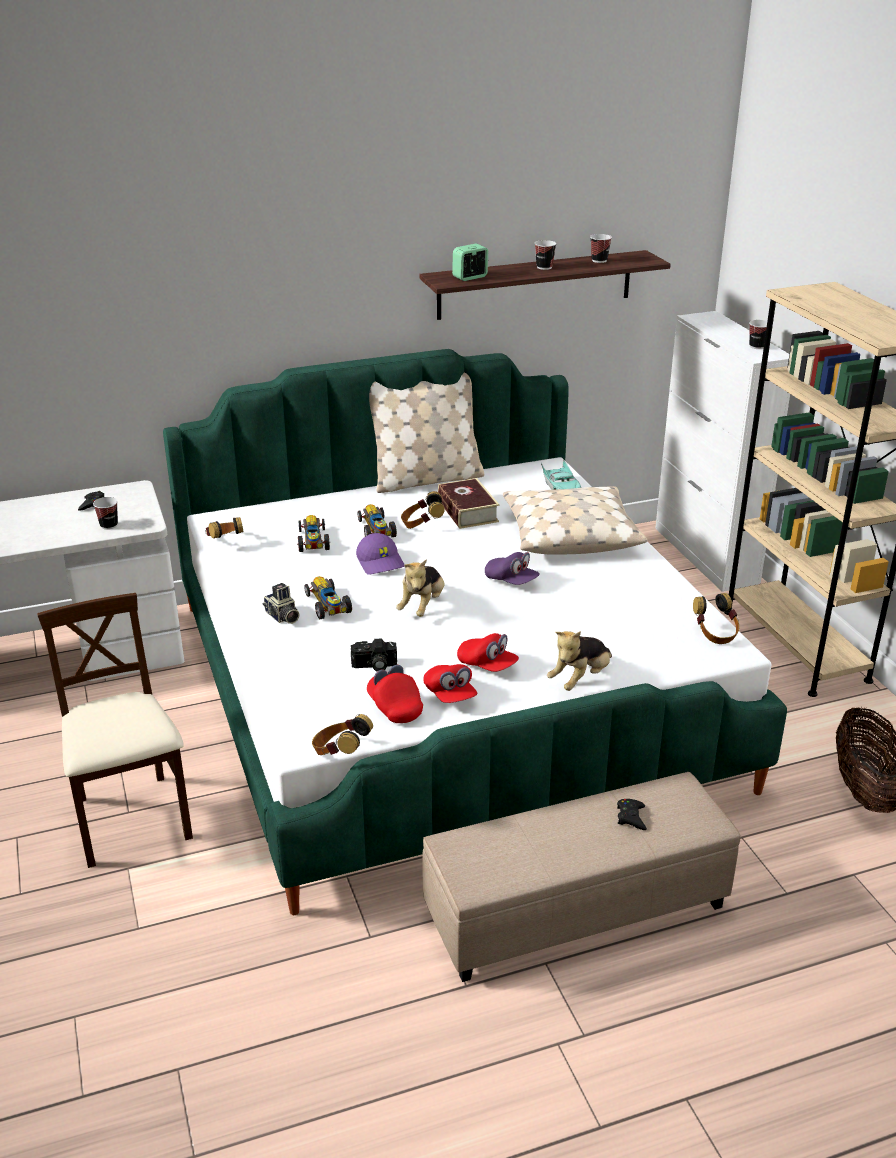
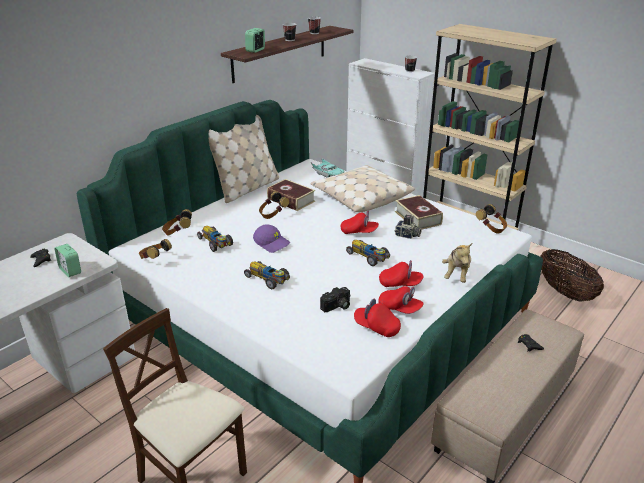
camera: 30 degrees left, 0 degrees up
(109, 525) = (70, 271): cup -> alarm clock
(282, 617) = (245, 295): camera -> camera (407, 235)
(340, 753) = (377, 369): headphones -> headphones (178, 232)
(376, 530) = (249, 225): toy car -> toy car (369, 257)
(422, 606) = (325, 261): plush toy -> none
(511, 581) = (359, 232): purple cap -> red cap
(619, 586) = (418, 218): none -> book

